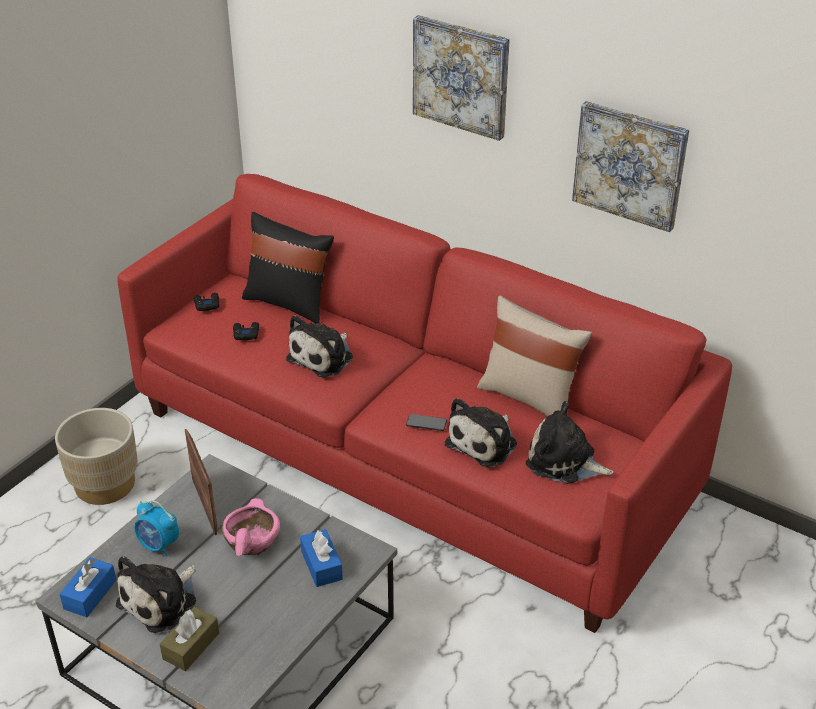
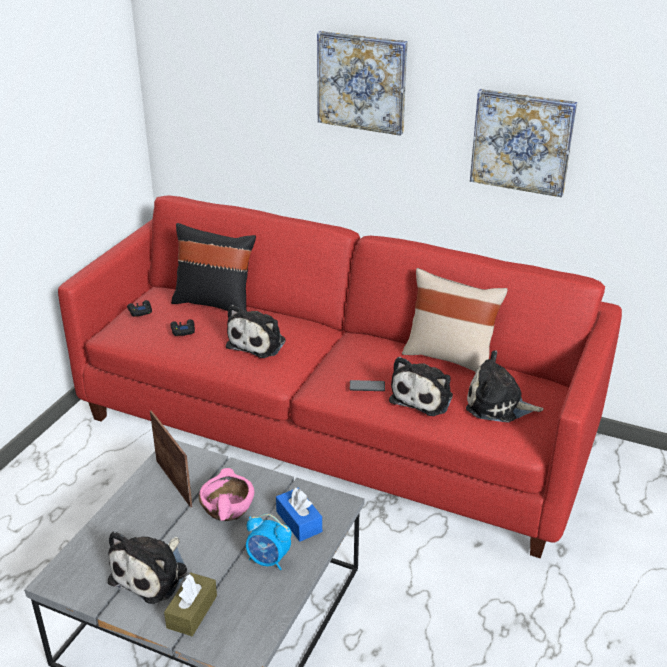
camera: 10 degrees left, 5 degrees down
(90, 594) = (79, 576): blue tissue box -> none
(105, 484) = (59, 484): beige planter -> none
(159, 545) = (138, 523): alarm clock -> alarm clock (268, 560)

